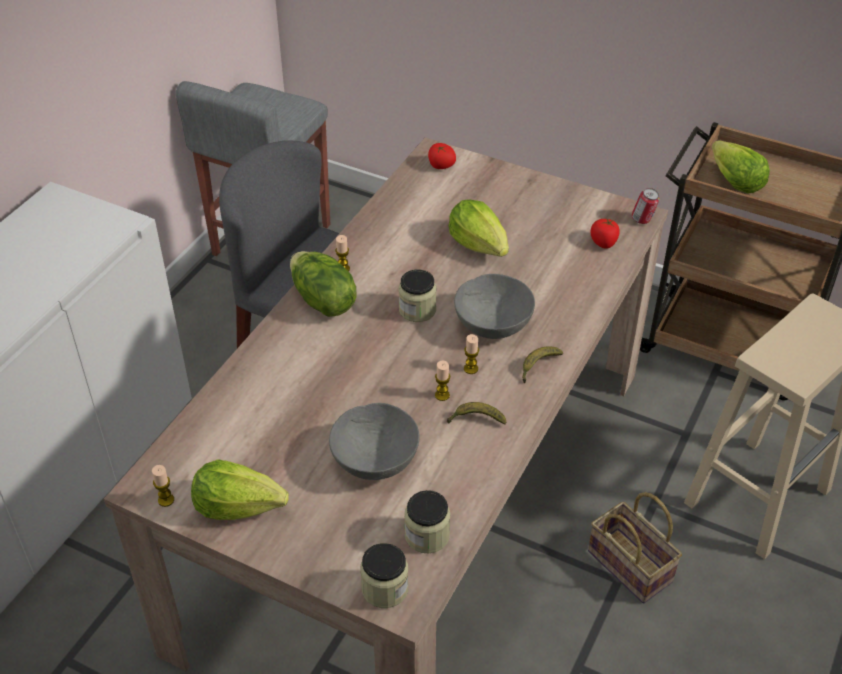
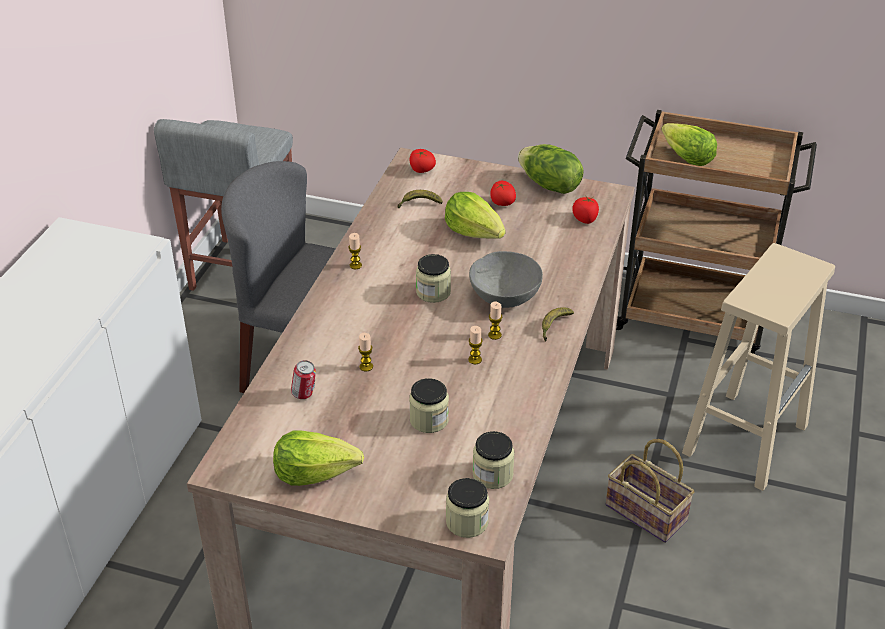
camera: 10 degrees left, 5 degrees down
(166, 500) = (246, 476): candle -> candle (366, 367)
(322, 301) = (344, 294): lettuce -> lettuce (549, 185)
(375, 460) = (429, 420): grey bowl -> jar
(476, 420) = (510, 376): banana -> banana (419, 204)
(517, 213) = (502, 203): none -> tomato
(643, 220) = (614, 197): can -> can (304, 395)

